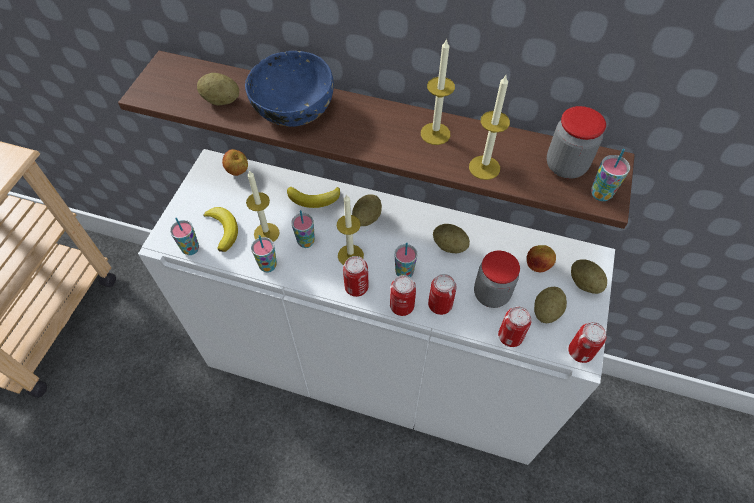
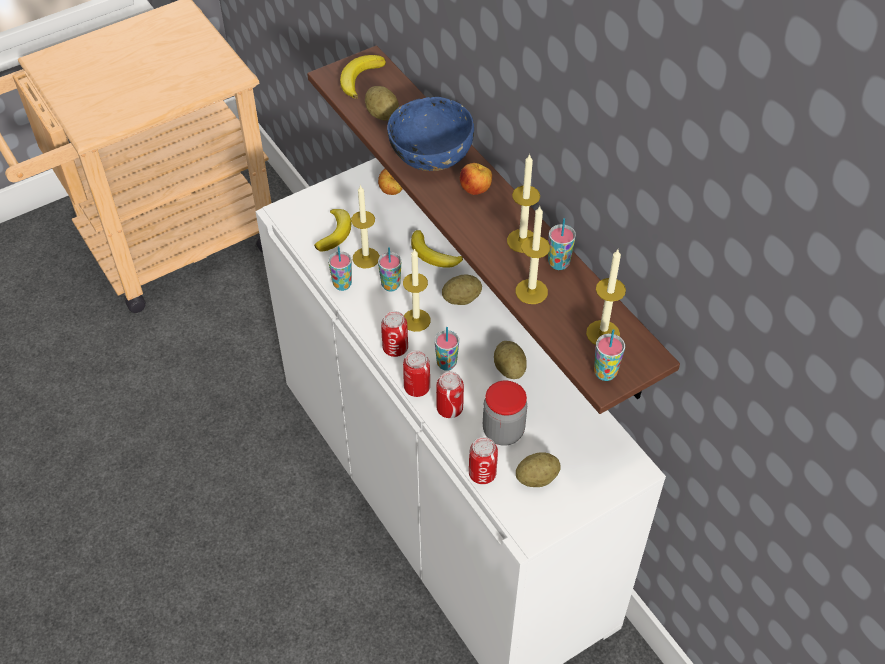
camera: 40 degrees right, 5 degrees down
(171, 82) = (360, 78): none -> banana
(191, 249) = (296, 232): cup -> cup (558, 263)
(537, 265) = (572, 438): apple -> apple (476, 190)
(565, 166) = (603, 333): jar -> candle
(580, 352) = (530, 528): can -> none
(584, 283) = (599, 481): potato -> none

